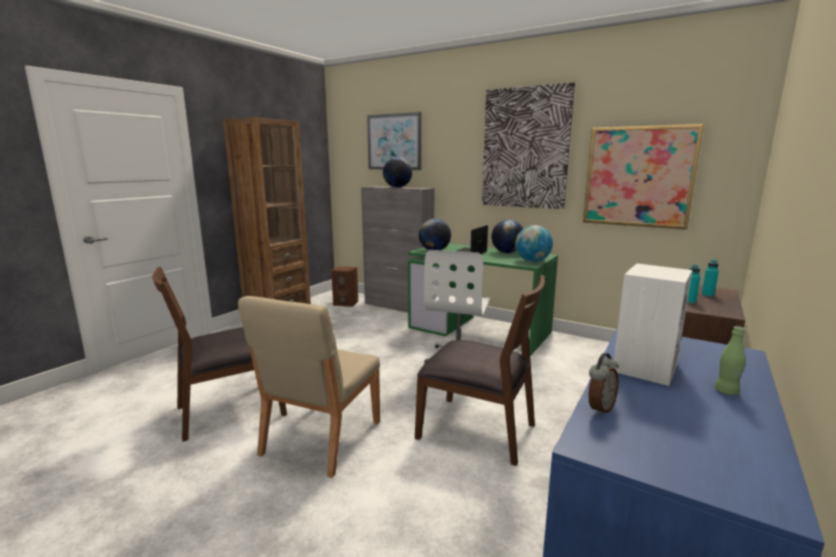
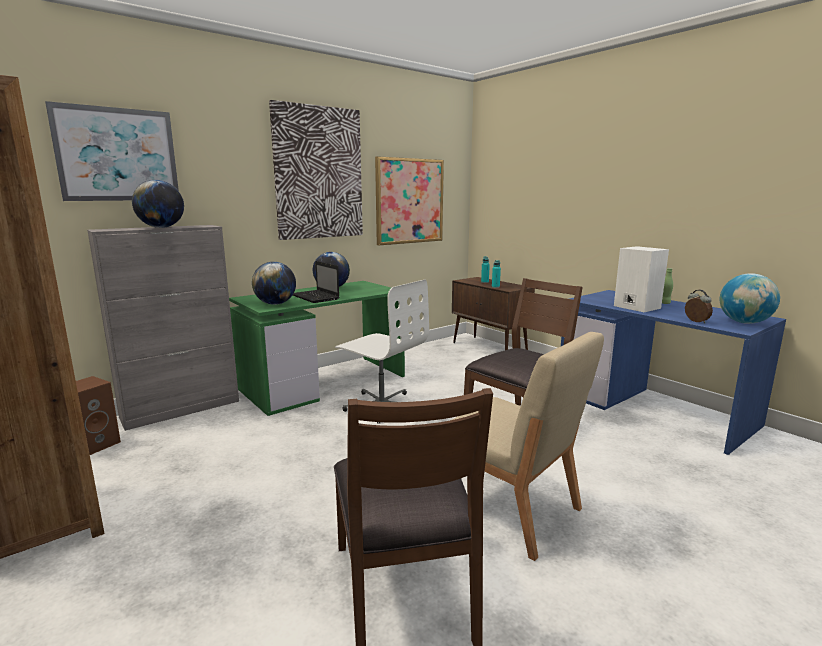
camera: 70 degrees left, 0 degrees up
(532, 261) = (378, 288): globe -> globe (744, 322)

